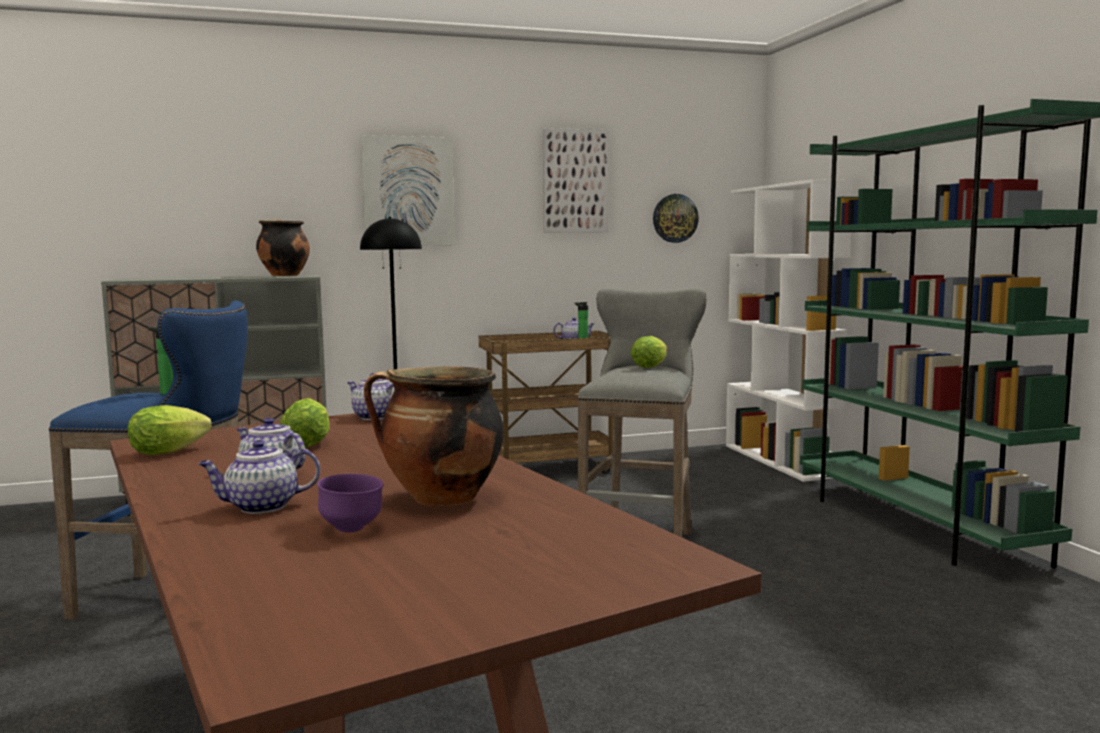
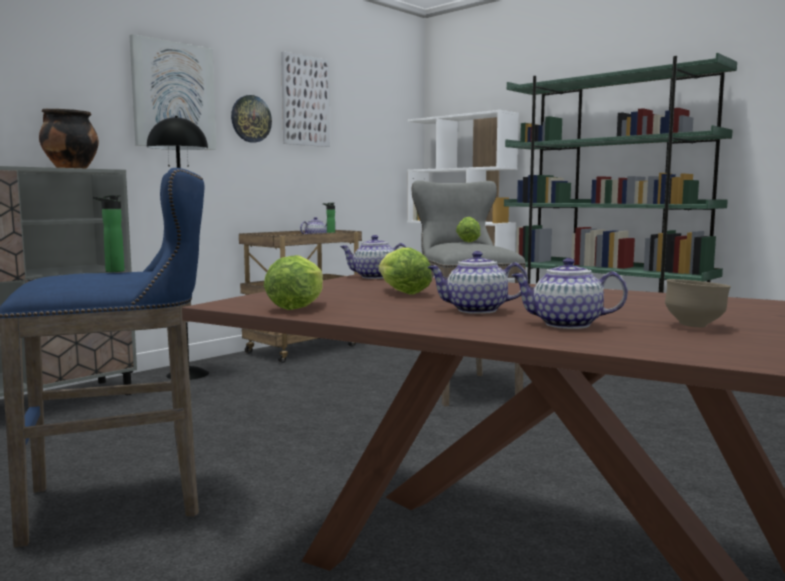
camera: 30 degrees left, 0 degrees up
(261, 507) = (565, 324): teapot -> teapot turned 60 degrees clockwise
(352, 529) = (695, 326): purple bowl -> brown bowl
(440, 499) = (664, 307): cooking pot -> none
(675, 218) = (371, 139): wall clock -> wall clock (251, 119)

